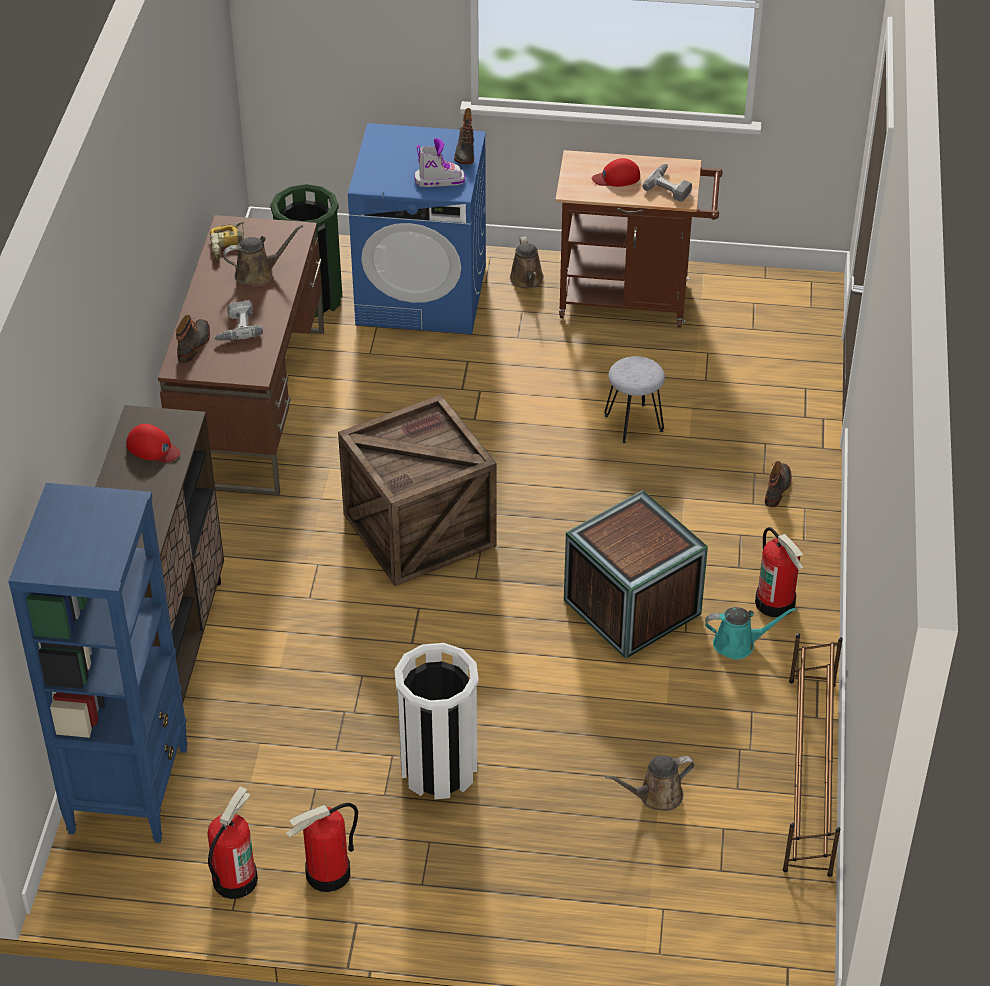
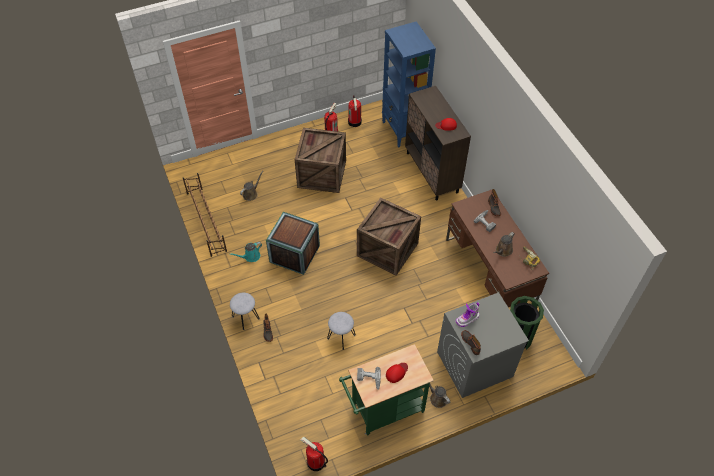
camera: 150 degrees right, 10 degrees up
(422, 294) = (474, 364): blue washing machine -> grey washing machine
(439, 769) = (321, 173): white trash can -> crate
(633, 300) = (383, 410): brown cart -> green cart
(775, 602) = (245, 279): fire extinguisher -> fire extinguisher (315, 462)
(811, 530) = (245, 317): none -> grey stool

